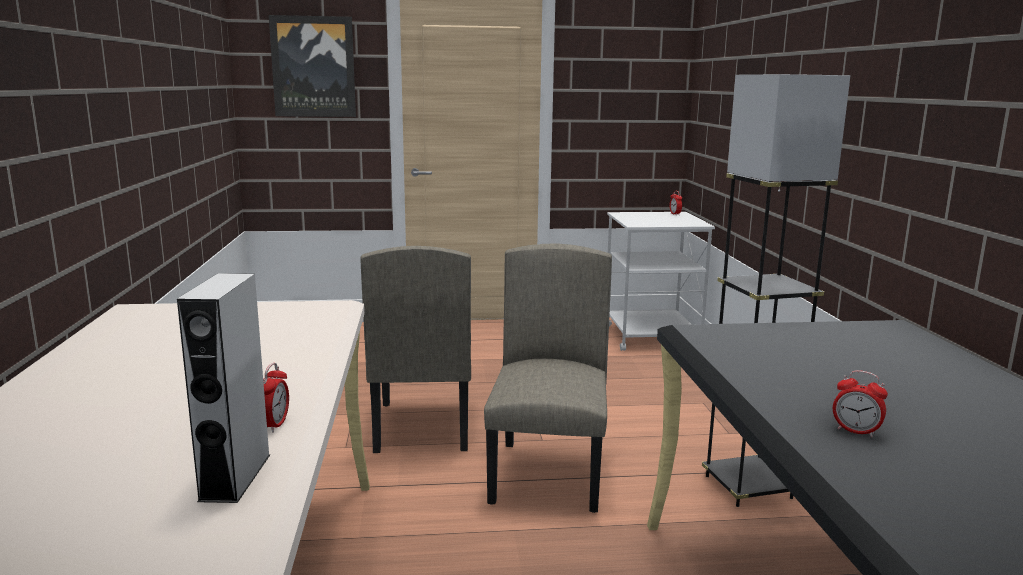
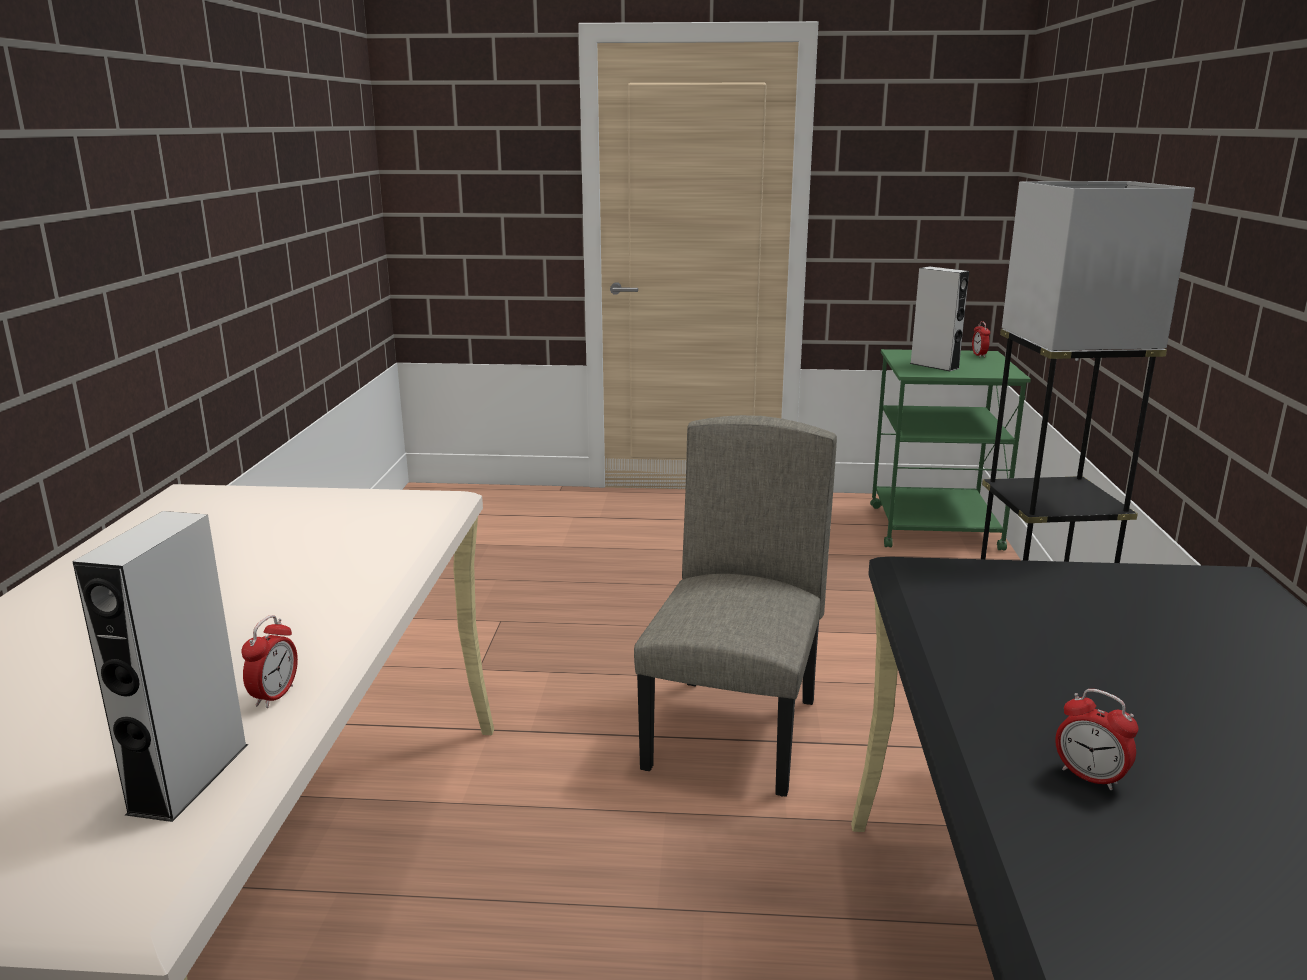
camera: 10 degrees right, 5 degrees up
(313, 67) = (482, 144): picture -> none
(422, 426) = (583, 646): beige chair -> none
(648, 220) = (934, 366): none -> grey speaker
(651, 337) = (934, 529): white cart -> green cart

